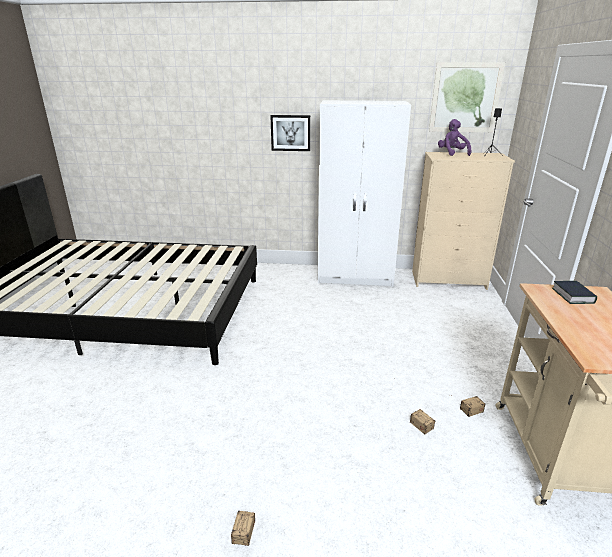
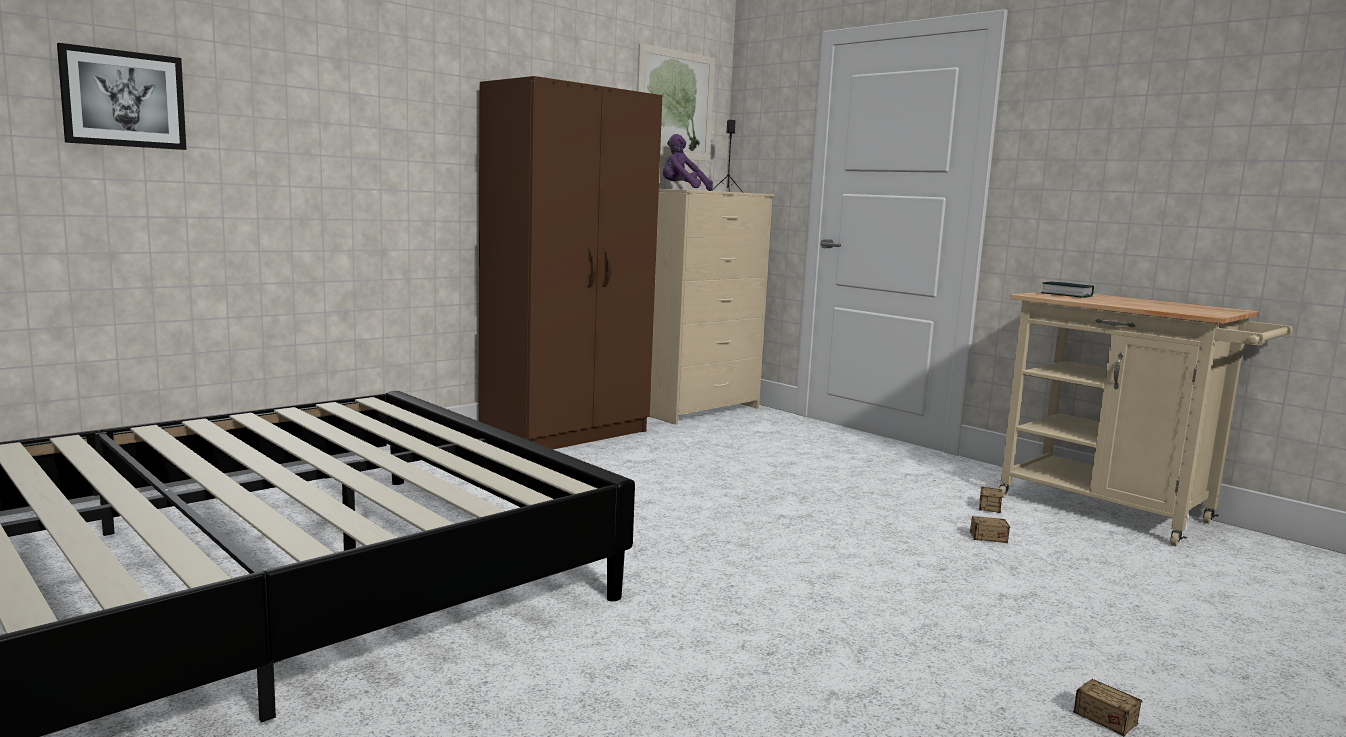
camera: 50 degrees left, 15 degrees down
(290, 133) = (414, 143): picture -> picture (123, 99)
(356, 276) = (567, 434): white wardrobe -> brown wardrobe

